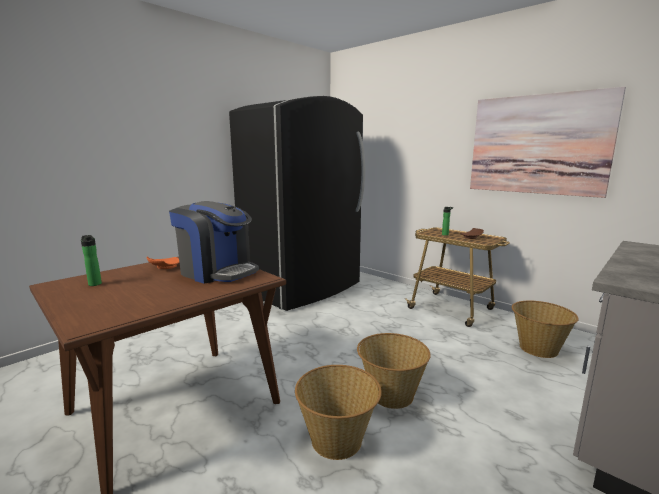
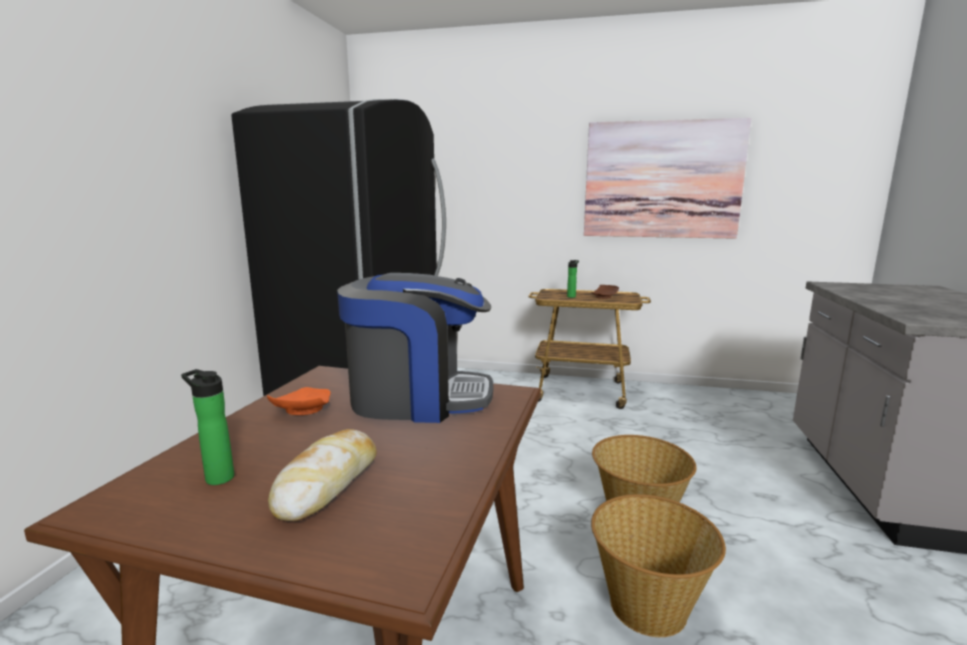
camera: 30 degrees left, 0 degrees up
(120, 294) = (328, 483): none -> bread
(538, 349) = (706, 416): basket -> none

